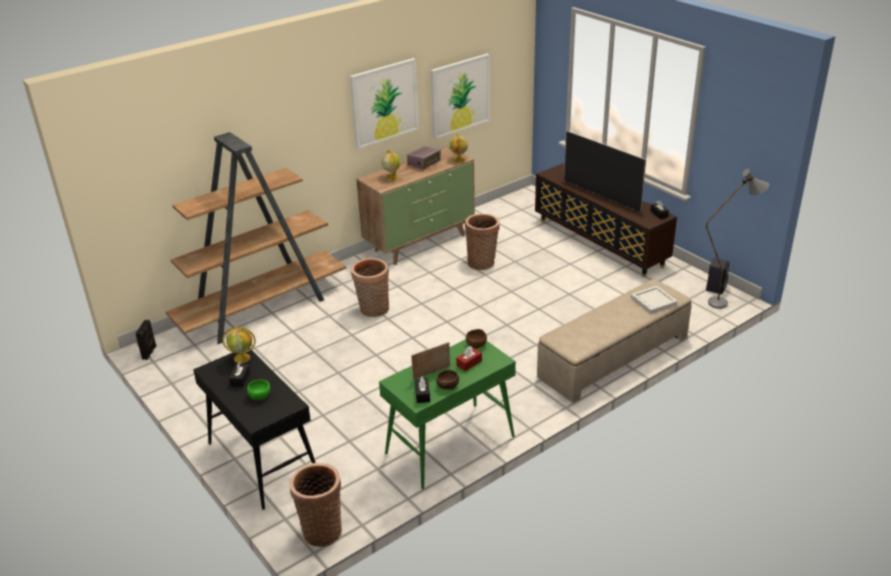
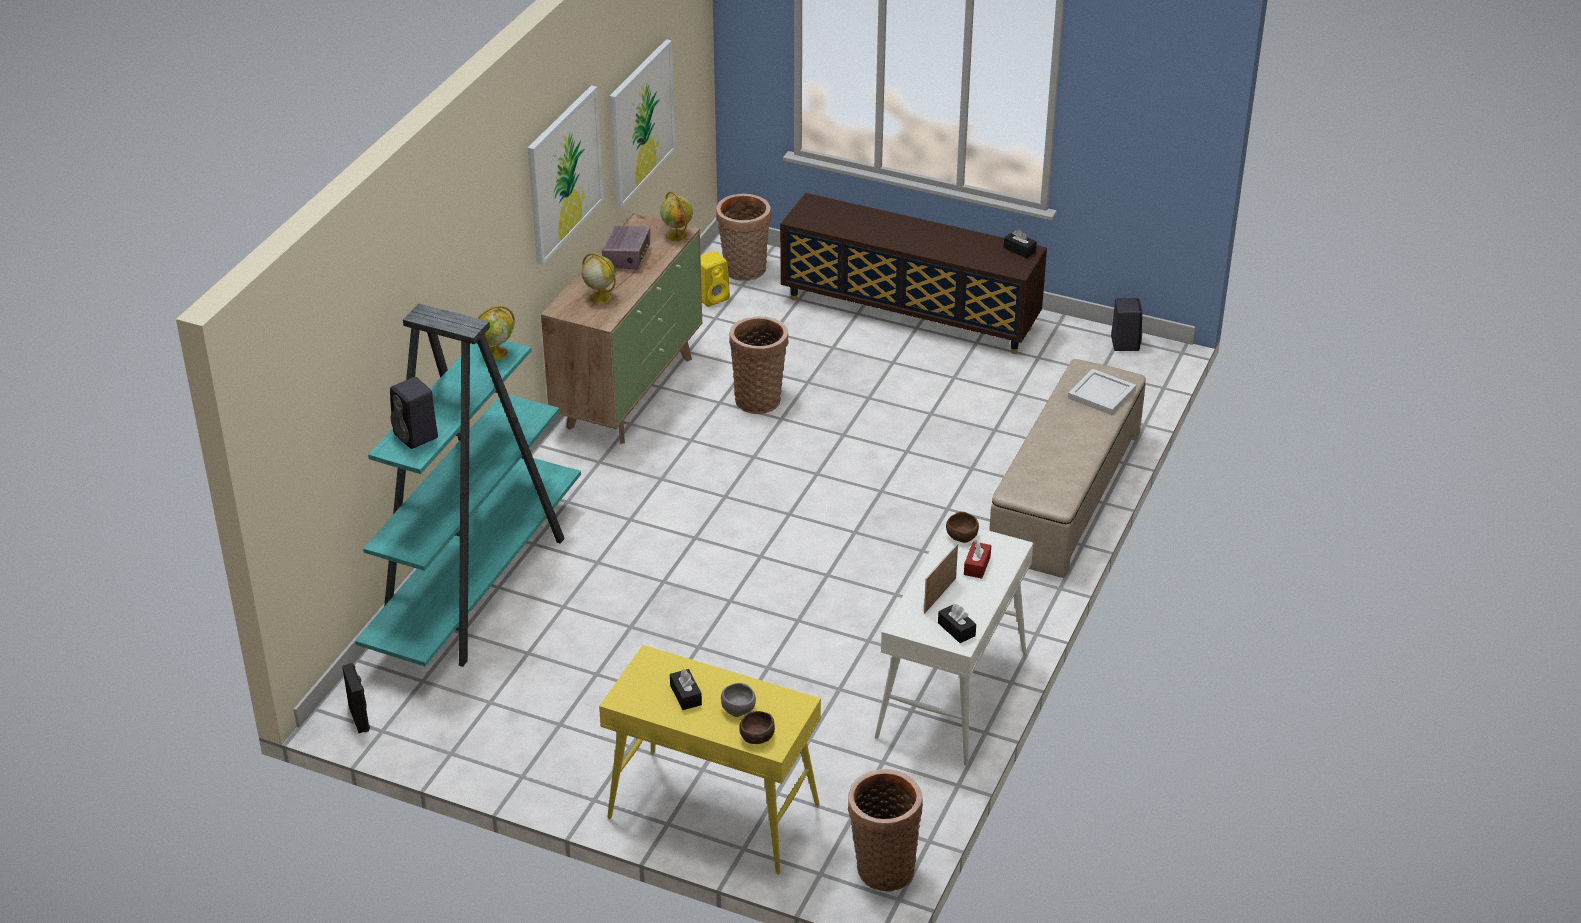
camera: 30 degrees left, 5 degrees up
(202, 202) = (417, 436): none -> black speaker
(242, 358) = (655, 665): globe -> globe (496, 353)
(260, 395) = (738, 707): green bowl -> grey bowl
(262, 309) = (476, 586): brown bookcase -> turquoise bookcase
(262, 461) = (712, 811): black console table -> yellow console table
(373, 310) = (660, 531): basket -> basket (744, 271)
(447, 385) = (976, 606): brown bowl -> brown bowl (756, 736)
(450, 445) = (952, 695): green console table -> white console table
(501, 211) = (712, 297): none -> yellow speaker
(601, 196) = (913, 240): television -> none
(725, 303) = (1152, 363): grey floor lamp -> none

